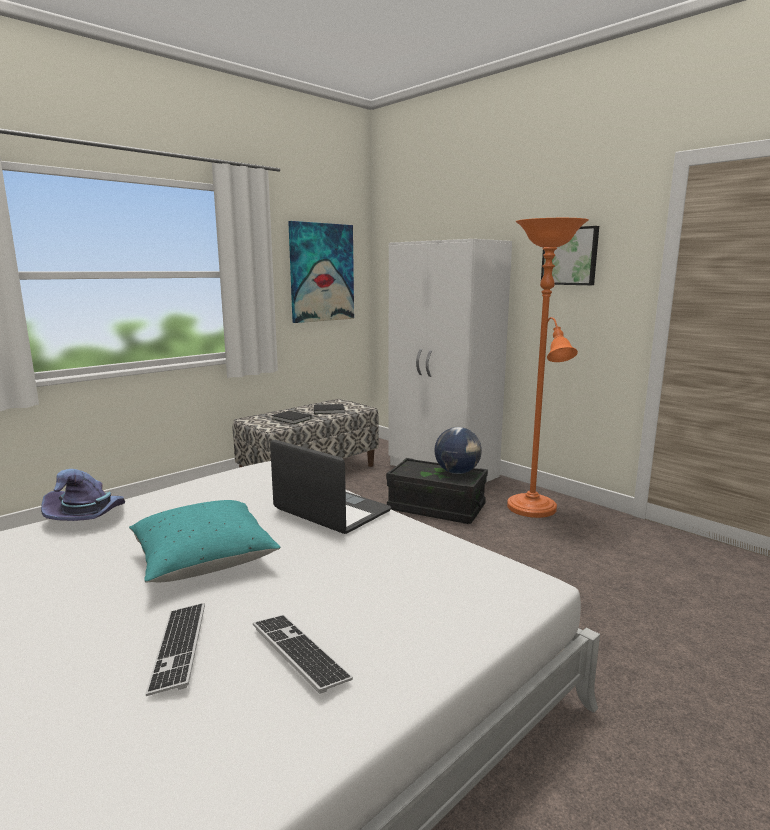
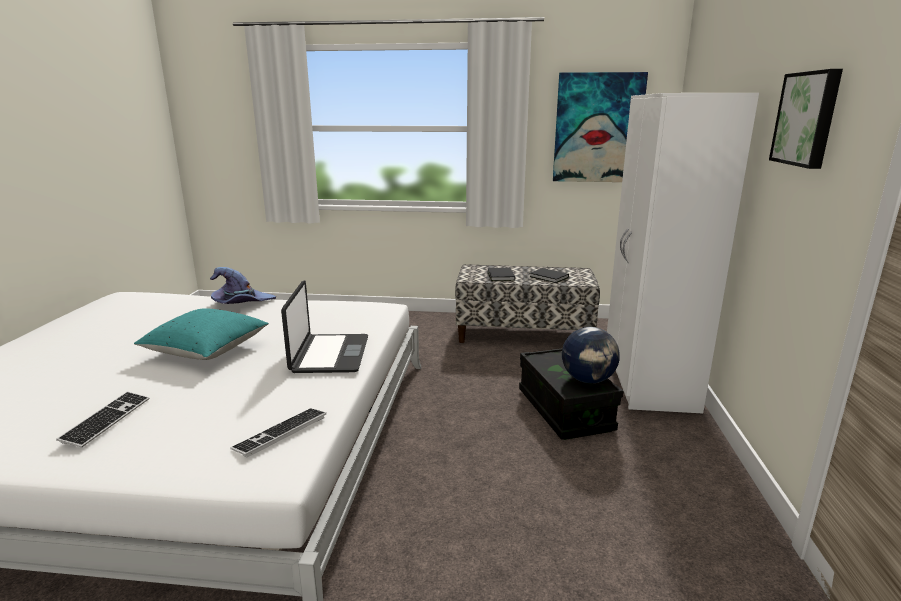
camera: 50 degrees right, 5 degrees up
(179, 648) = (97, 386): keyboard -> keyboard (280, 433)
(534, 510) = (662, 465): orange floor lamp -> none

